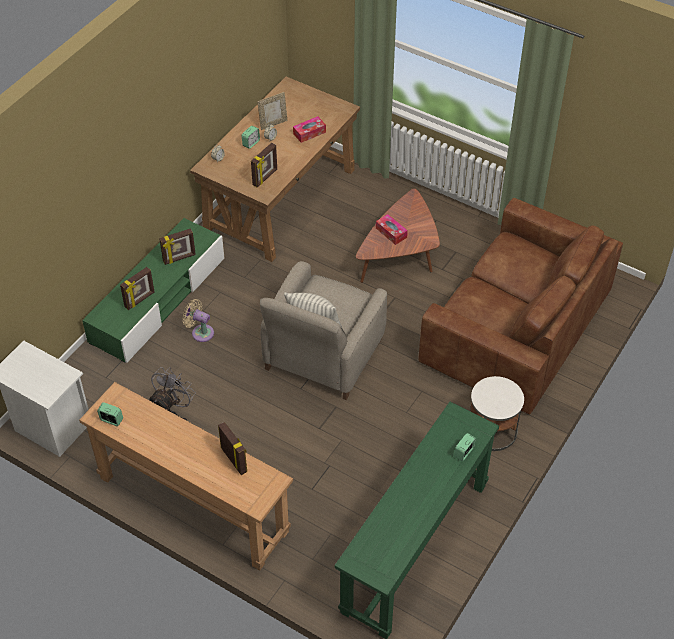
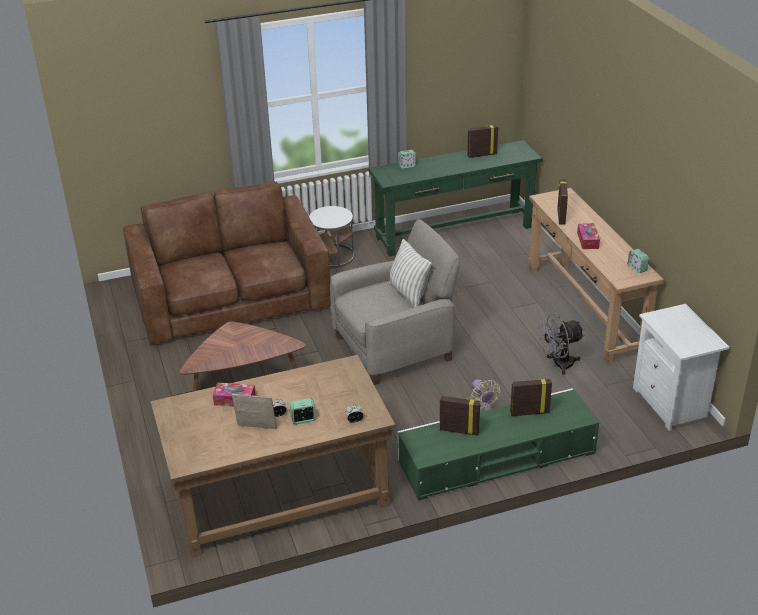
camera: 140 degrees left, 15 degrees down
(265, 177) = (330, 378): picture frame -> picture frame (482, 155)
(391, 232) = (252, 348): tissue box -> tissue box (587, 240)

